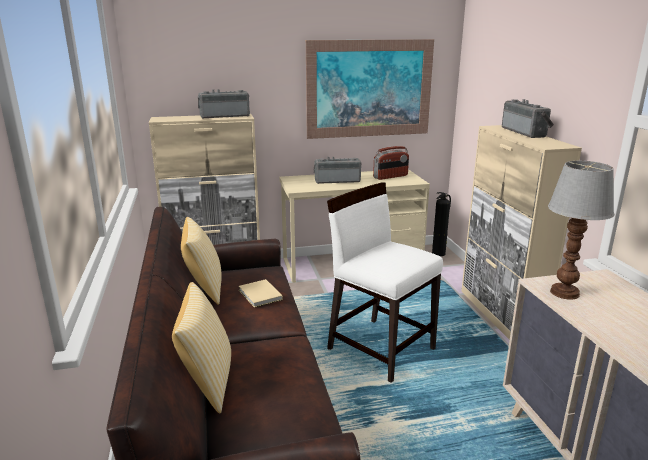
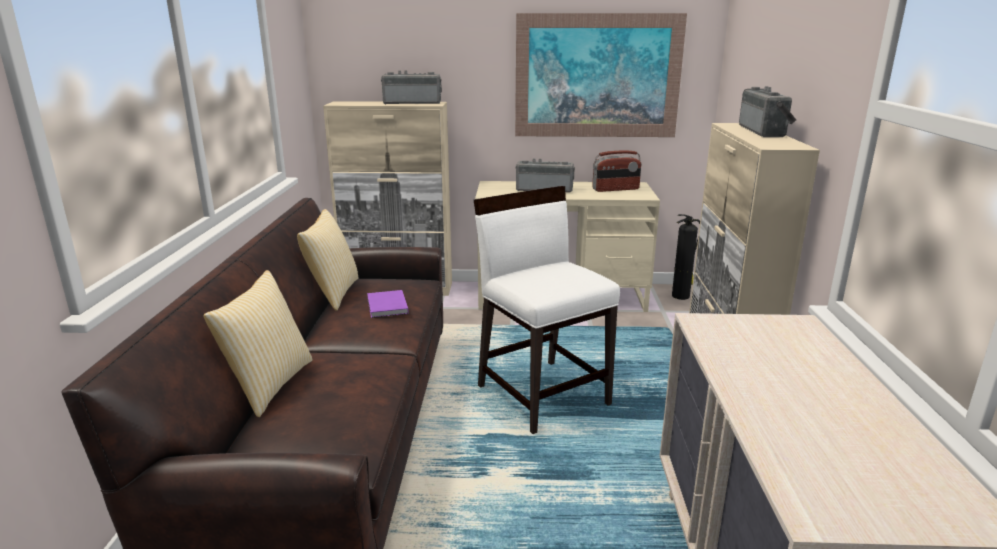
camera: 15 degrees right, 0 degrees up
(260, 295) = (386, 306): beige book -> purple book
(565, 293) = (723, 335): table lamp -> none

